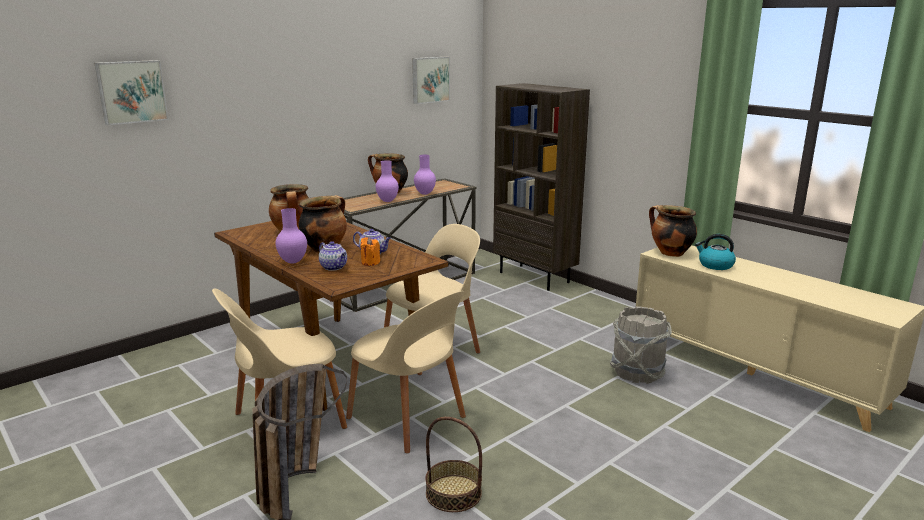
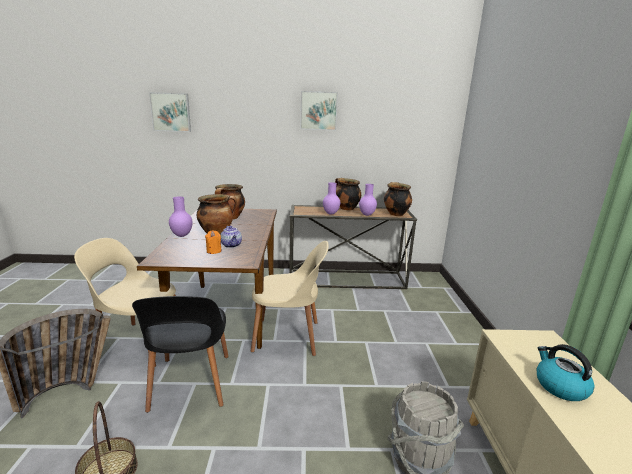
camera: 40 degrees right, 0 degrees up
(334, 267) = (189, 247): teapot -> none
(408, 419) = (190, 383): beige chair -> black chair
(429, 79) = (404, 126): picture -> picture (318, 110)
(535, 277) = (451, 310): brown bookcase -> none
(670, 253) = (520, 343): cooking pot -> cooking pot (395, 214)

